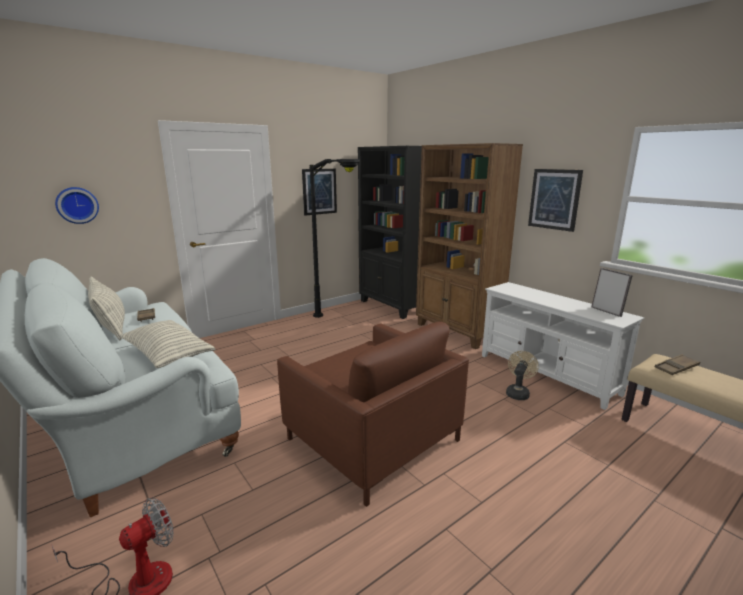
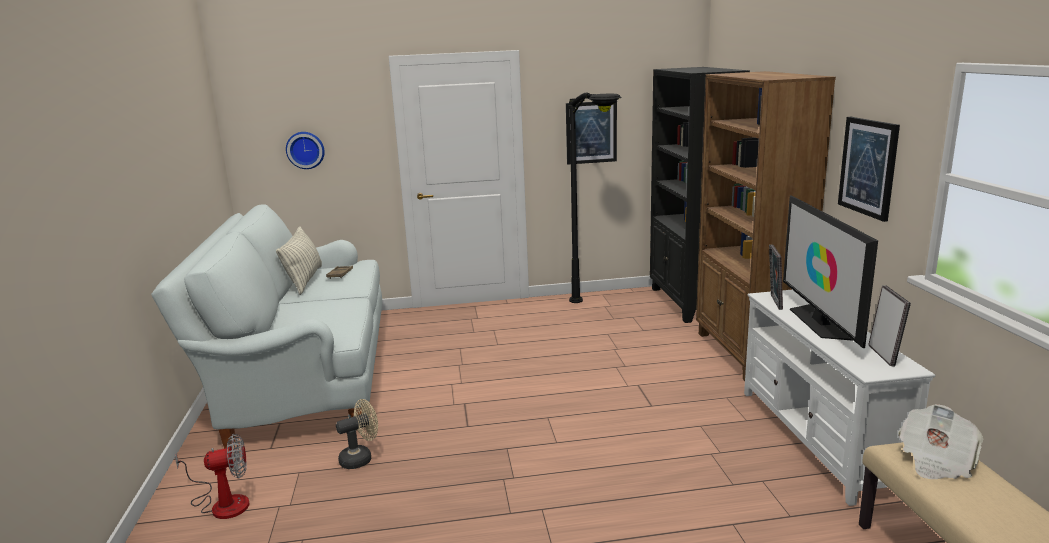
camera: 30 degrees right, 0 degrees up
(168, 355) = (321, 316): pillow -> none
(373, 439) = (501, 455): brown armchair -> none
(507, 291) = (773, 302): none -> picture frame
(518, 392) = (741, 451): beige fan -> beige fan (361, 458)
(548, 298) = (820, 322): none -> television
(676, 368) = (936, 461): brown tray -> newspaper

